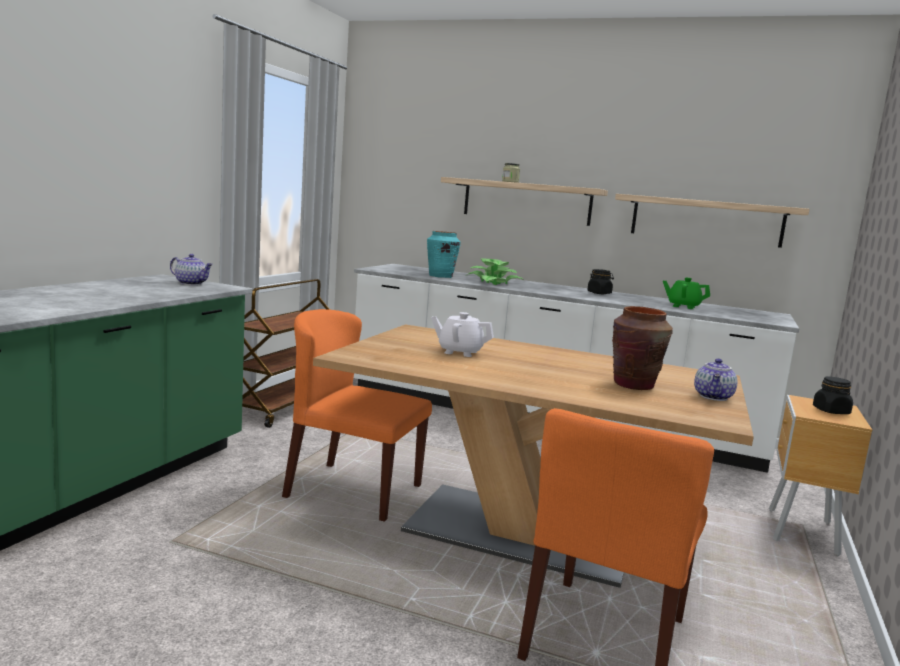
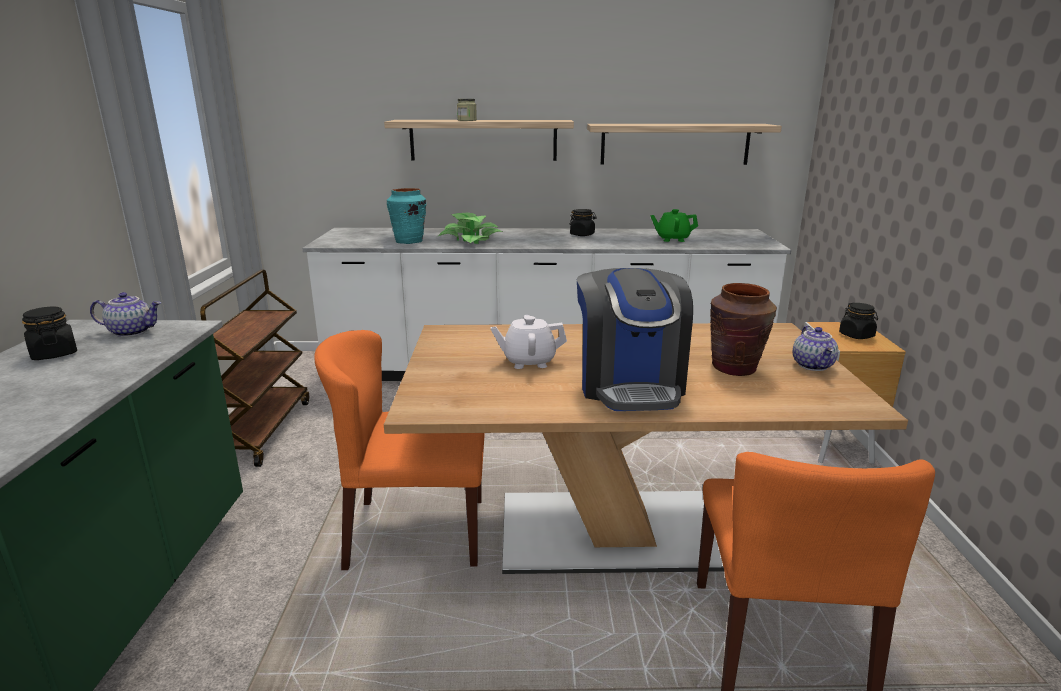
camera: 20 degrees left, 10 degrees up
(137, 284) = (54, 354): none -> black jar
(525, 375) = (630, 385): none -> coffee machine

